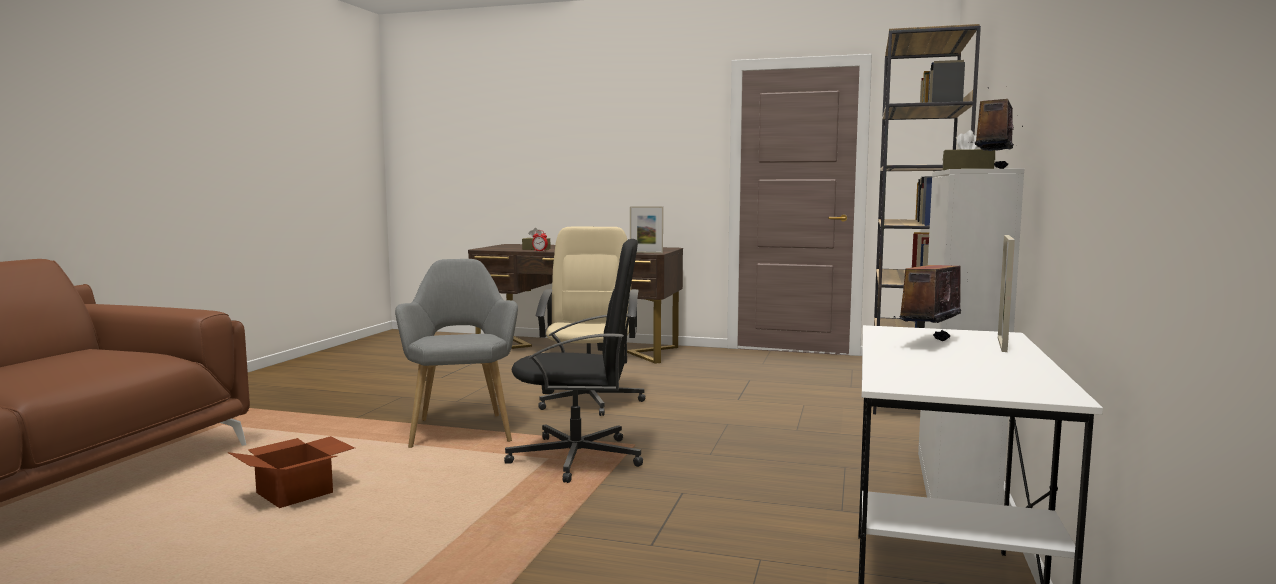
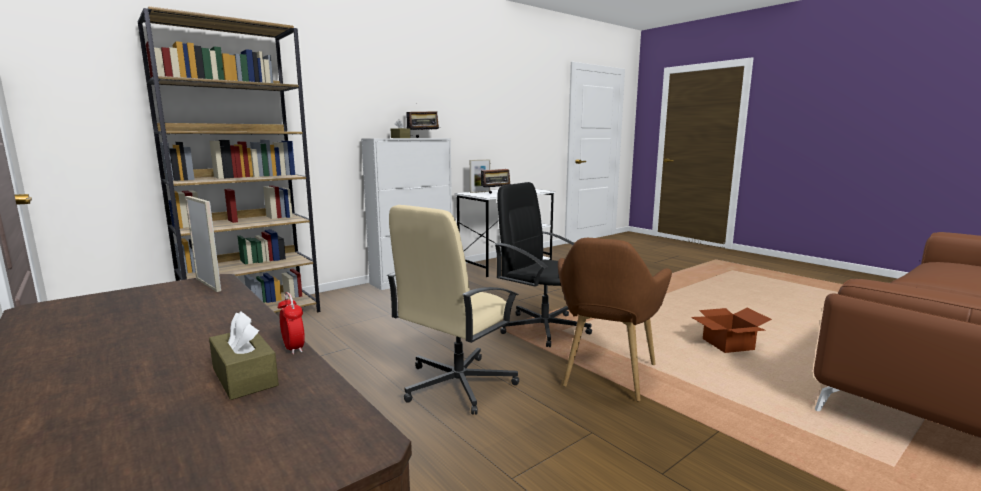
camera: 145 degrees left, 5 degrees up
(461, 428) = (605, 378): grey armchair -> brown armchair

